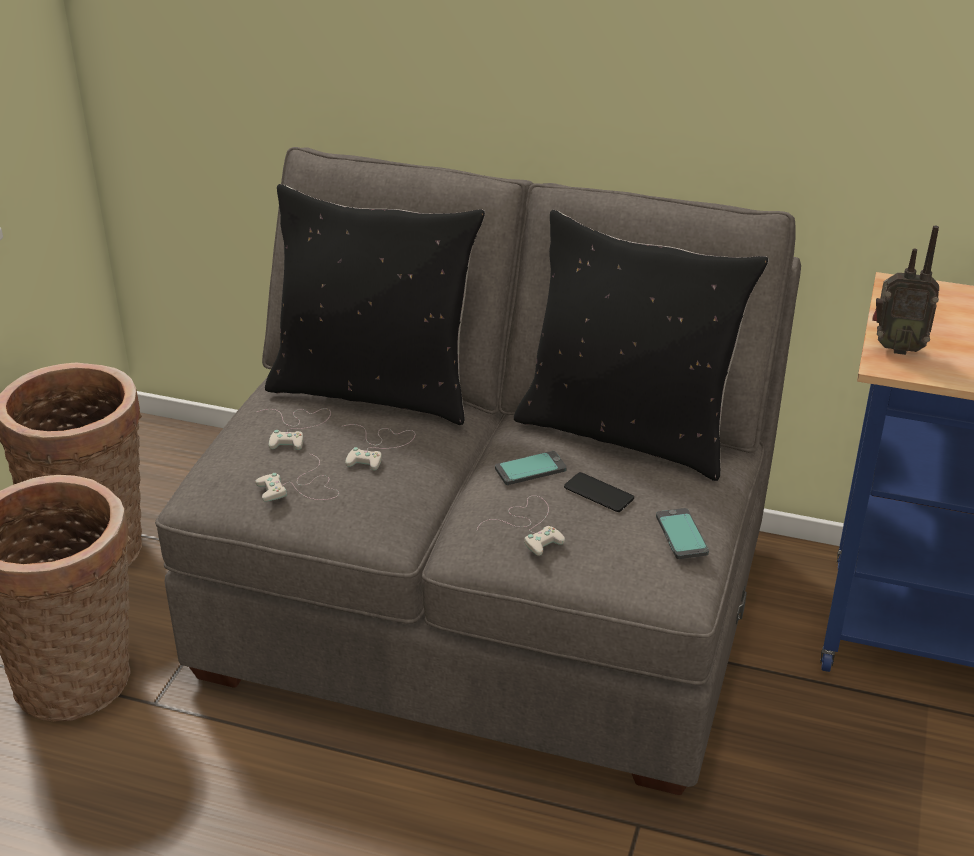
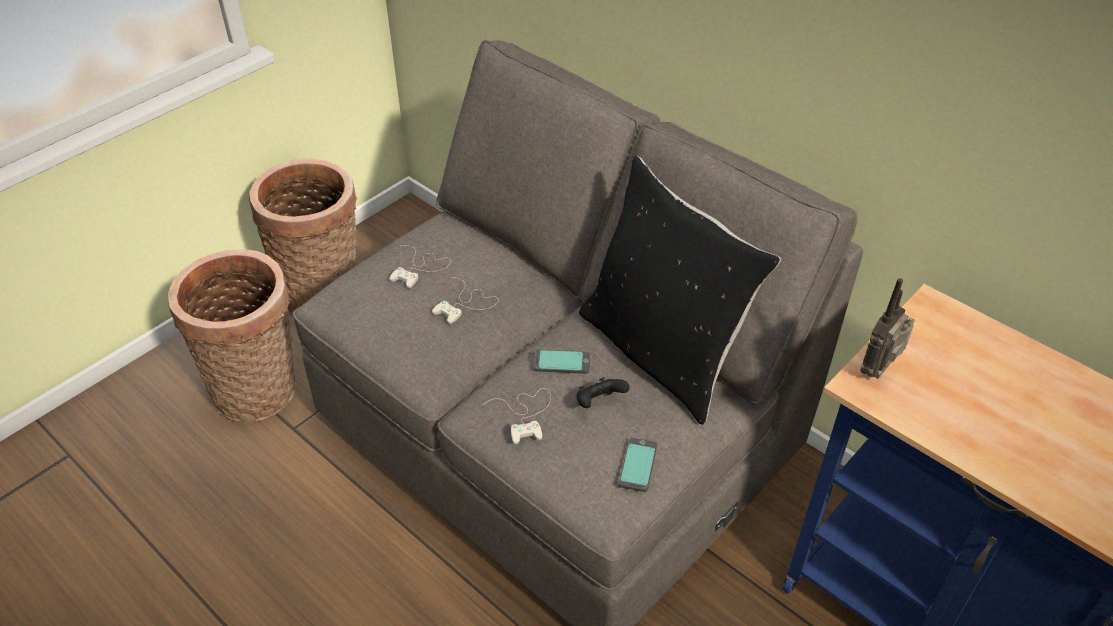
camera: 25 degrees right, 10 degrees up
(301, 488) = (390, 322): white game controller -> none
(375, 389) = (498, 251): black pillow -> none
(598, 493) = (599, 403): phone -> black game controller
(896, 347) = (879, 371): radio -> radio turned 90 degrees clockwise

